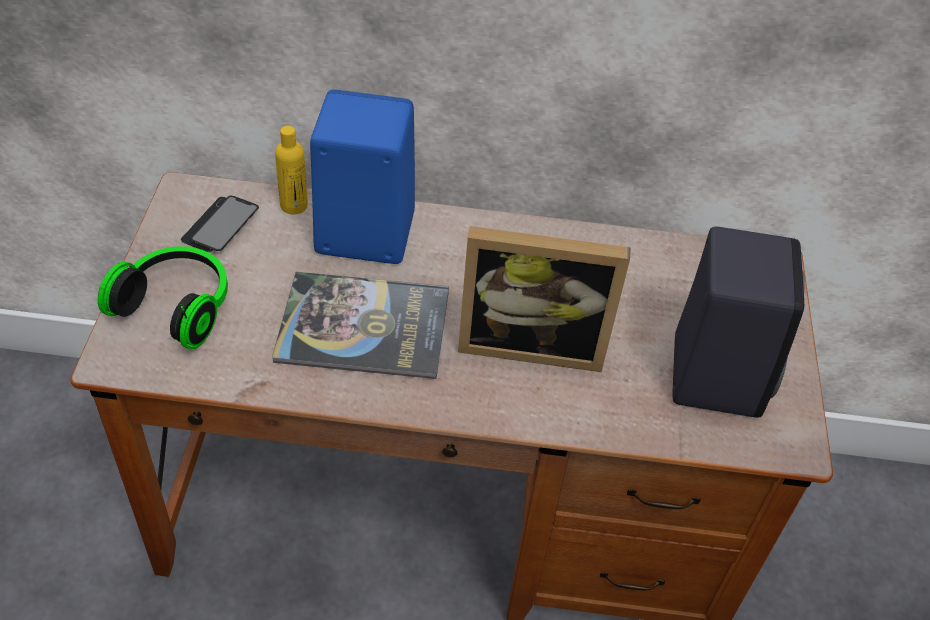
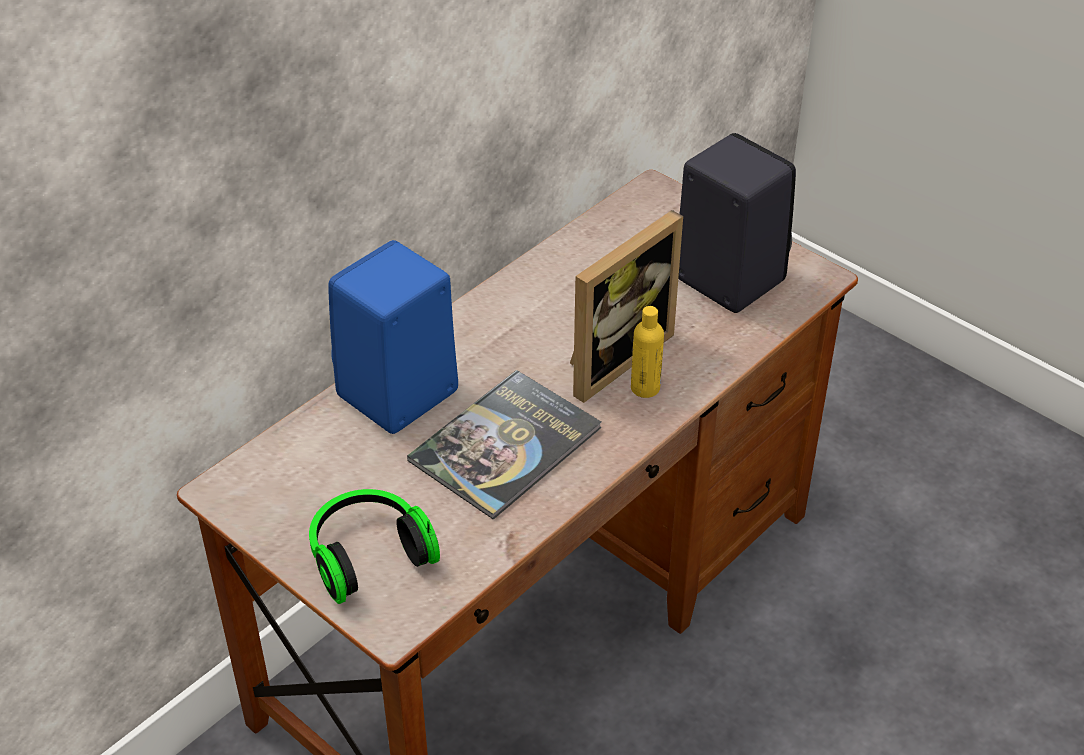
camera: 50 degrees left, 5 degrees down
(220, 225) = (293, 483): phone -> none
(294, 205) = (317, 423): yellow bottle -> yellow bottle (645, 388)

